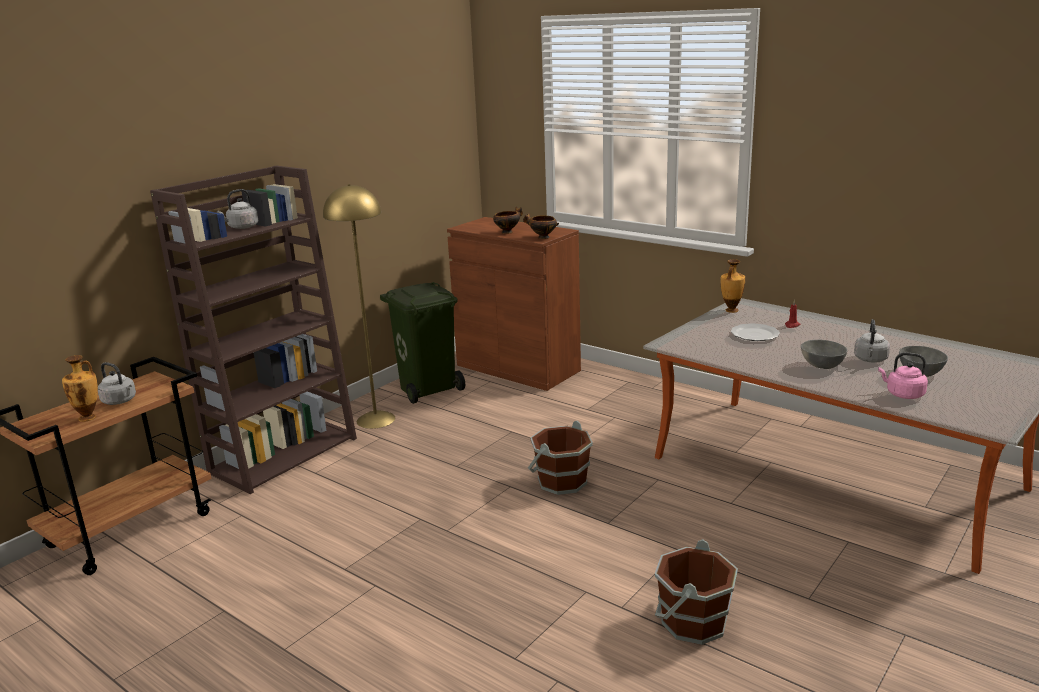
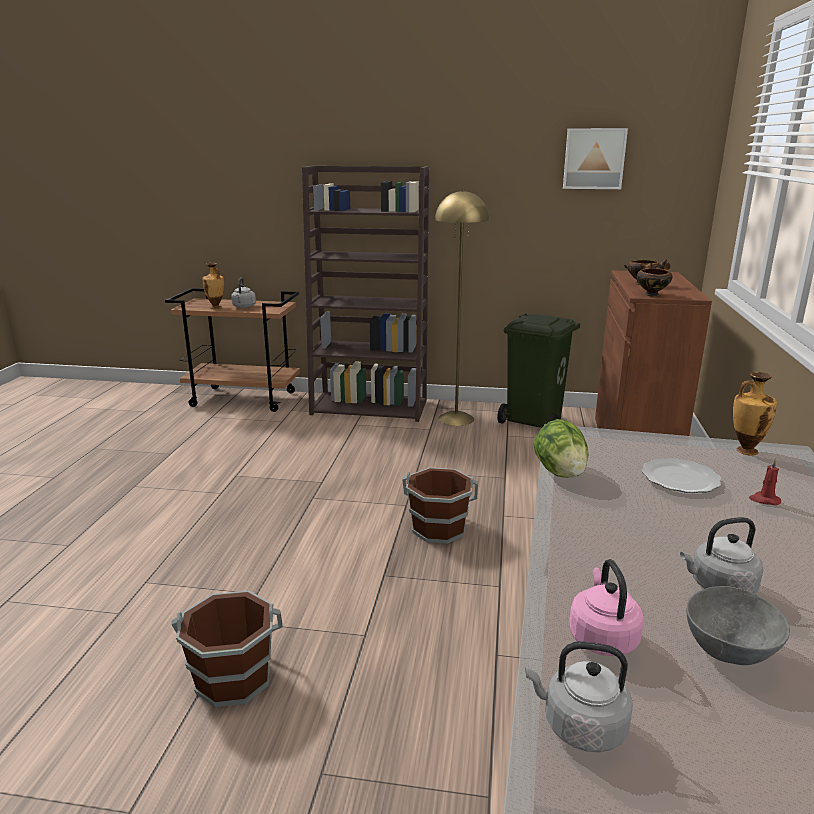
camera: 60 degrees right, 0 degrees up
(241, 227) = (371, 209): grey kettle -> grey kettle (579, 726)
(401, 132) = (594, 159): none -> picture
(724, 359) = (560, 472): none -> lettuce
(821, 365) = (632, 544): grey bowl -> none

